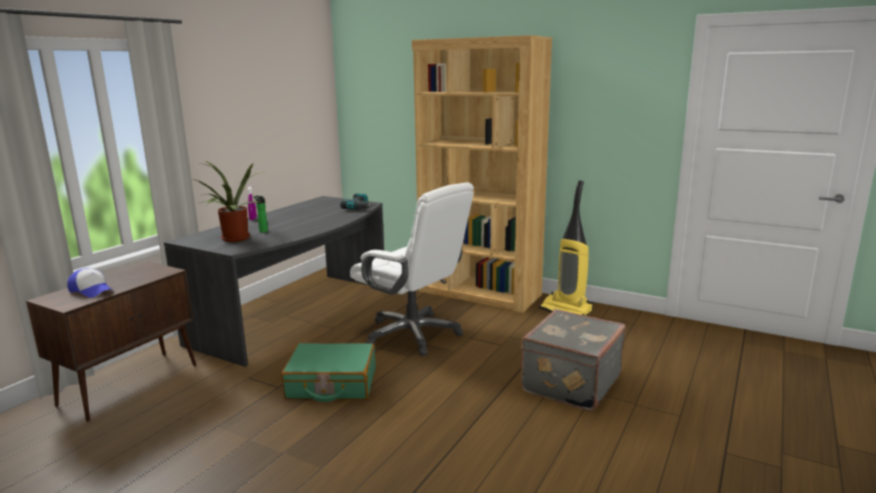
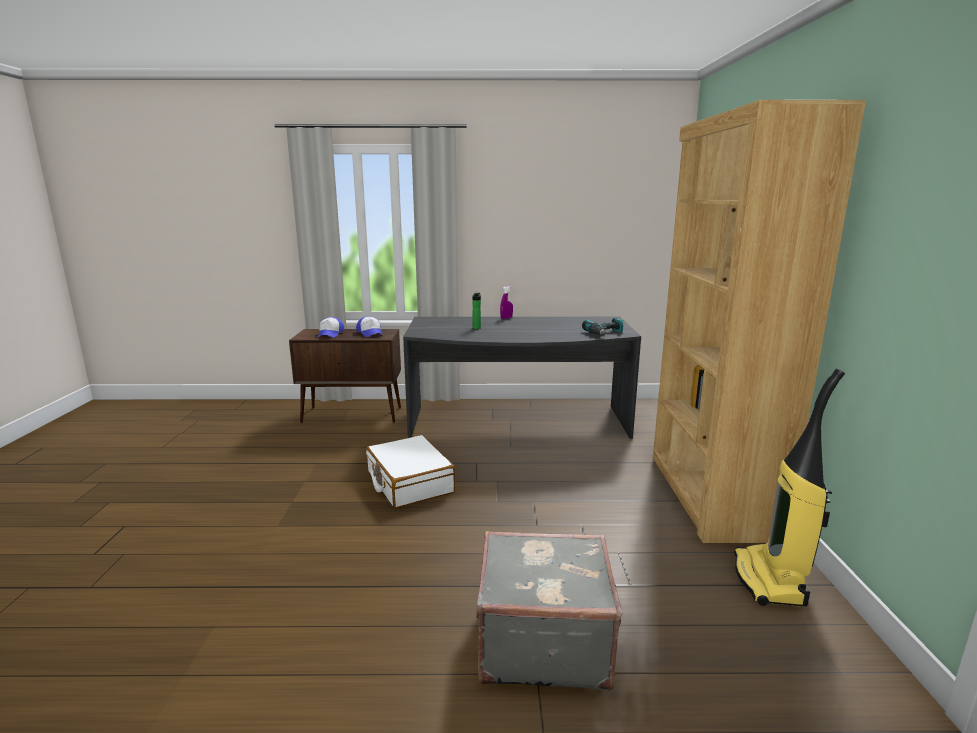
camera: 60 degrees right, 0 degrees up
(136, 274) = (370, 333): none -> cap
(234, 239) = (443, 327): potted plant -> none
(331, 384) = (409, 482): green suitcase -> white suitcase
(413, 334) = (546, 488): white office chair -> none

